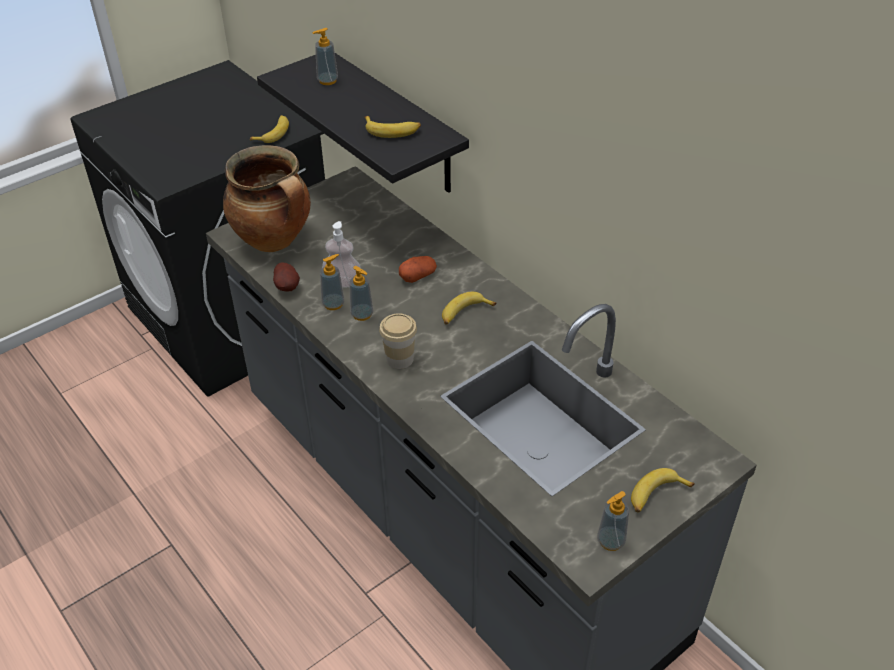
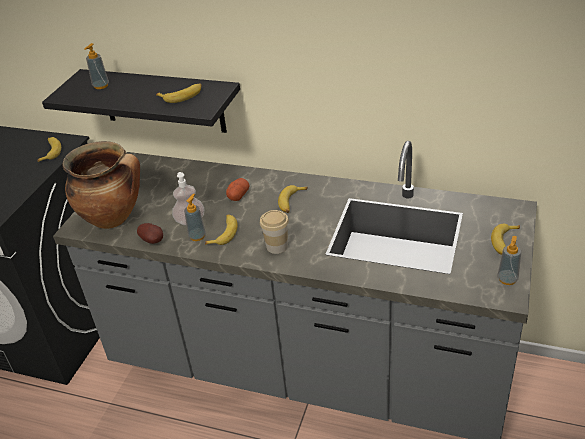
camera: 30 degrees left, 5 degrees down
(362, 314) = (224, 233): soap dispenser -> banana

